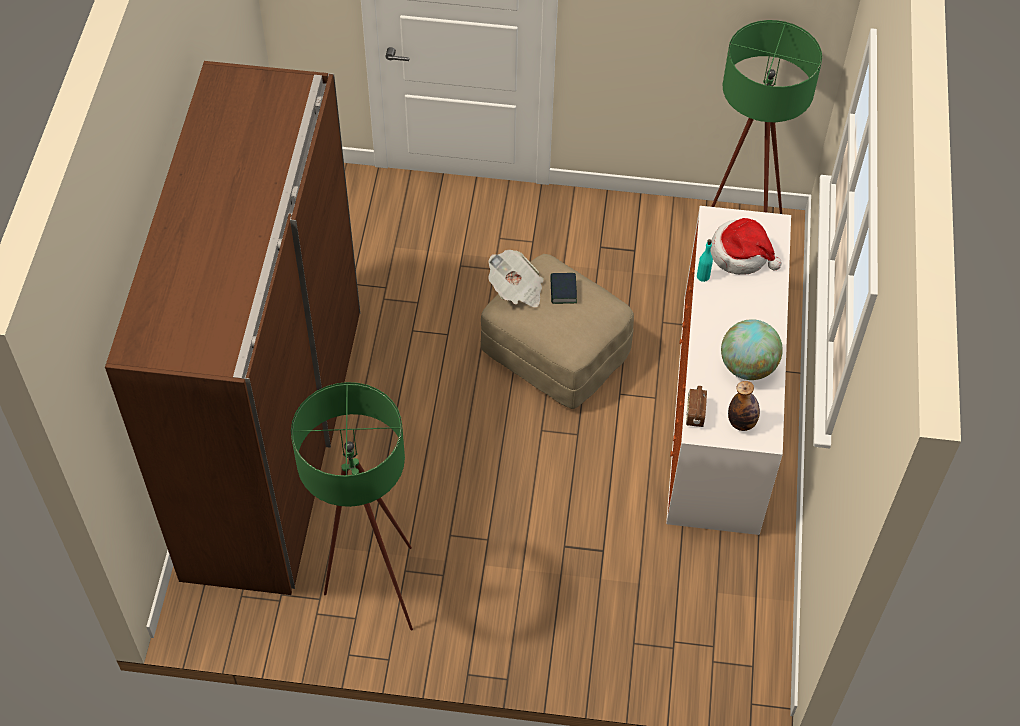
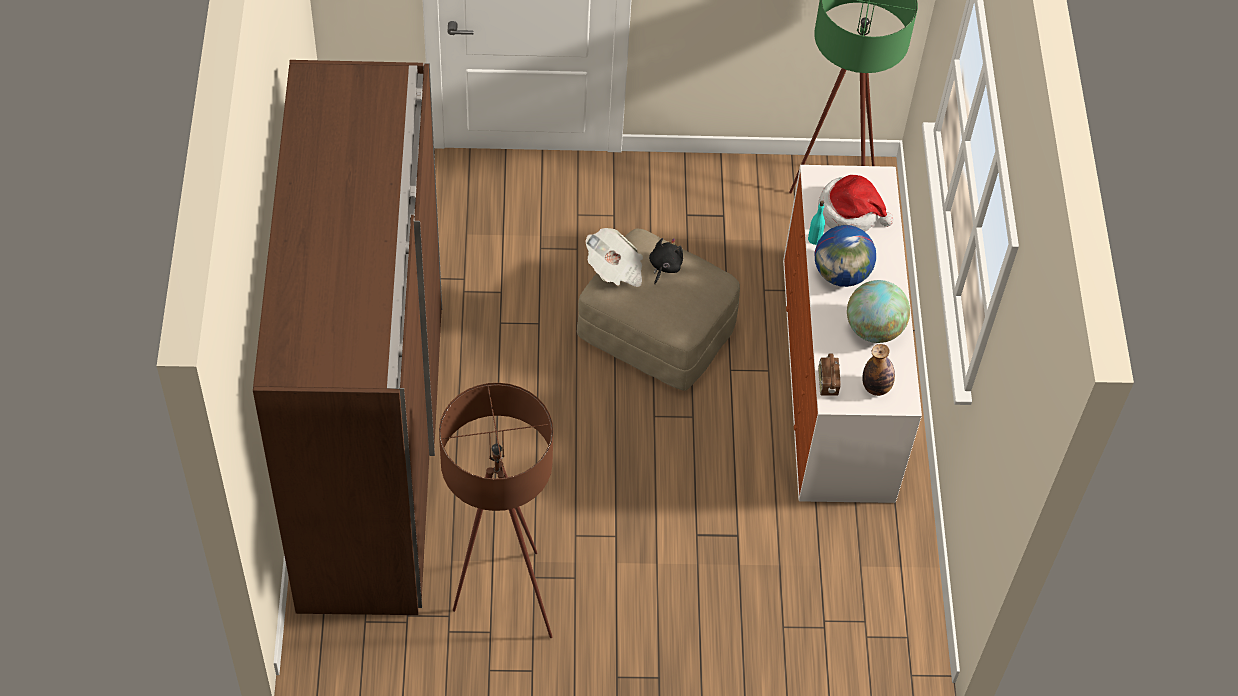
camera: 10 degrees left, 0 degrees up
(370, 590) = (500, 601): green floor lamp -> brown floor lamp
(563, 291) = (664, 266): book -> black plush toy
(724, 311) = (841, 274): none -> globe

